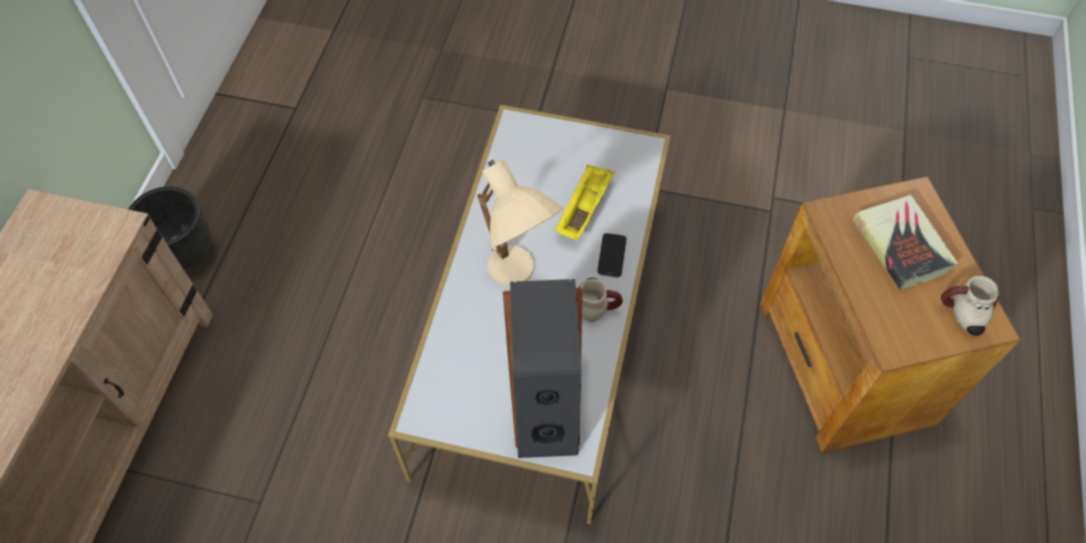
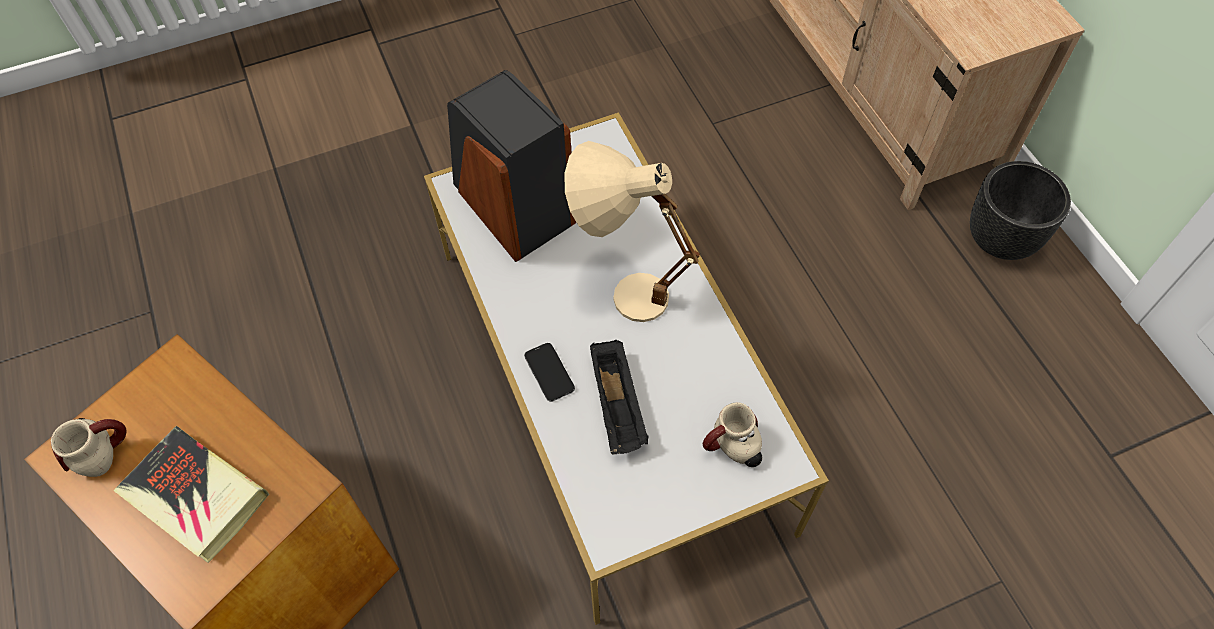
camera: 145 degrees right, 0 degrees up
(584, 209) = (618, 406): yellow tray -> black tray
(597, 303) = (528, 315): mug -> mug (731, 449)

